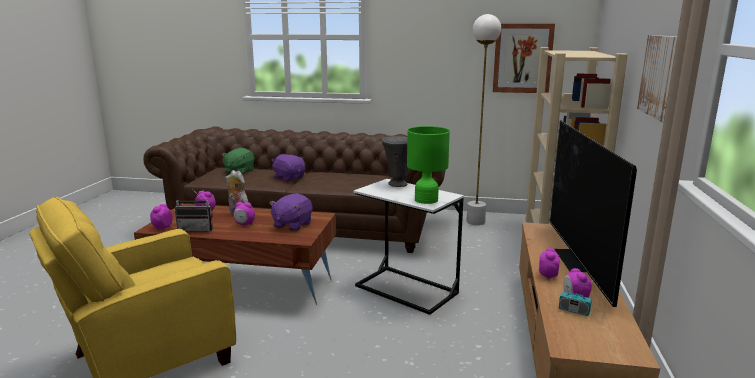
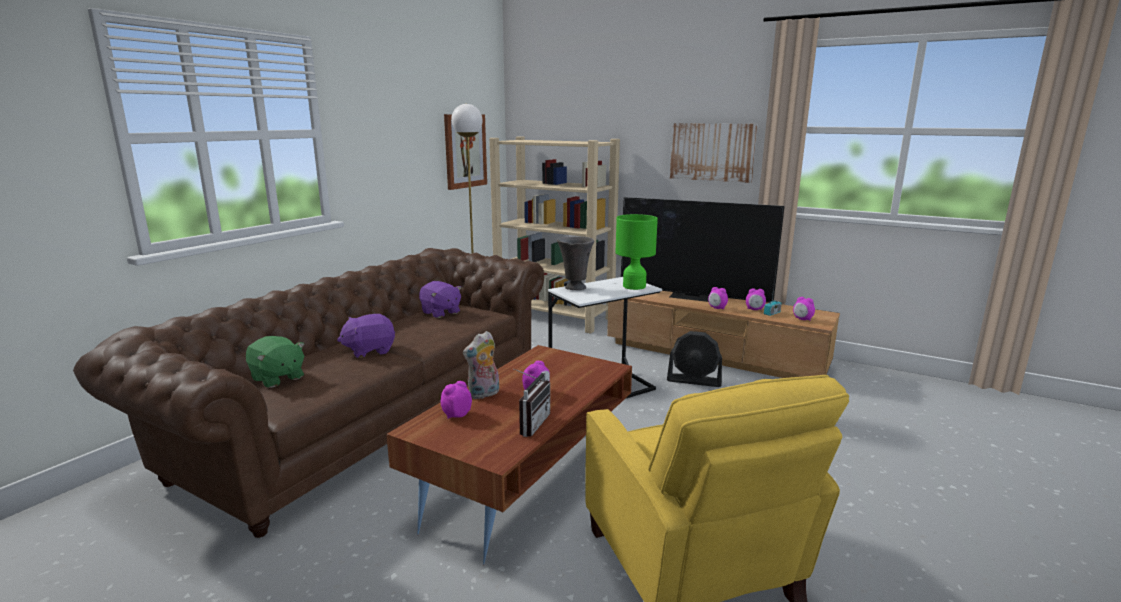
camera: 70 degrees left, 0 degrees up
(162, 227) = (500, 450): alarm clock -> alarm clock (802, 319)
(292, 225) = (562, 368): purple plush toy -> purple plush toy (440, 312)
(472, 334) = (694, 380): none -> black fan

